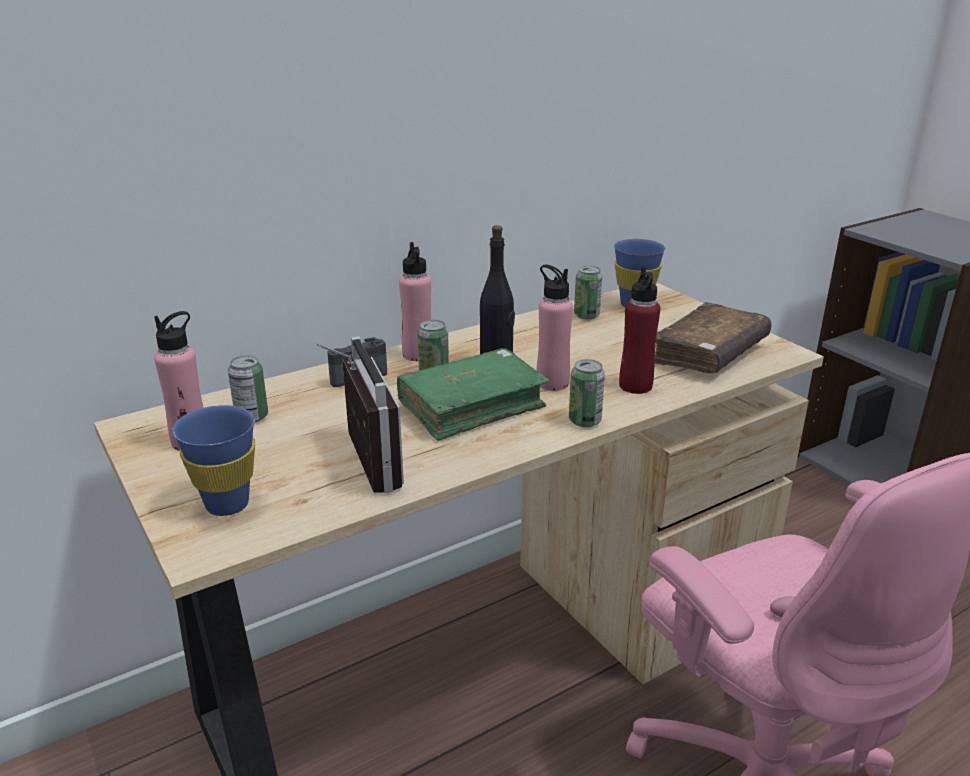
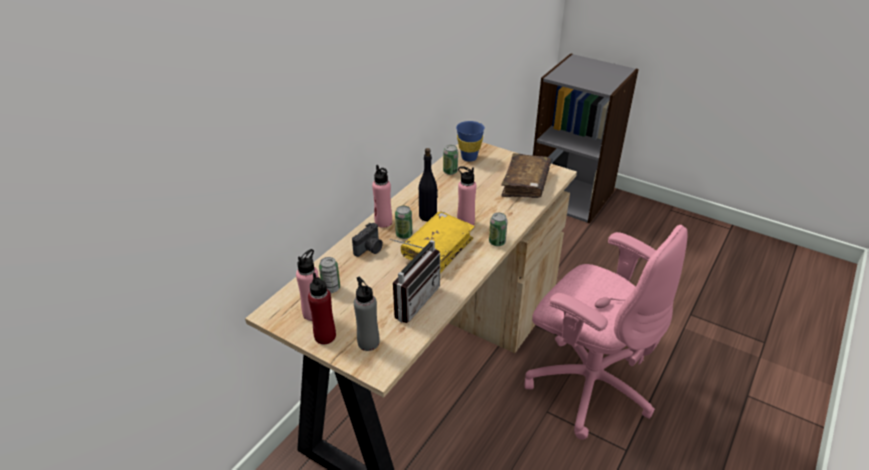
camera: 25 degrees left, 10 degrees up
(227, 504) = (368, 342): blue cup -> grey bottle
(359, 463) = (411, 299): radio -> radio turned 75 degrees clockwise
(471, 406) = (438, 249): green book -> yellow book
(635, 386) = (505, 214): red bottle -> red bottle (325, 336)

